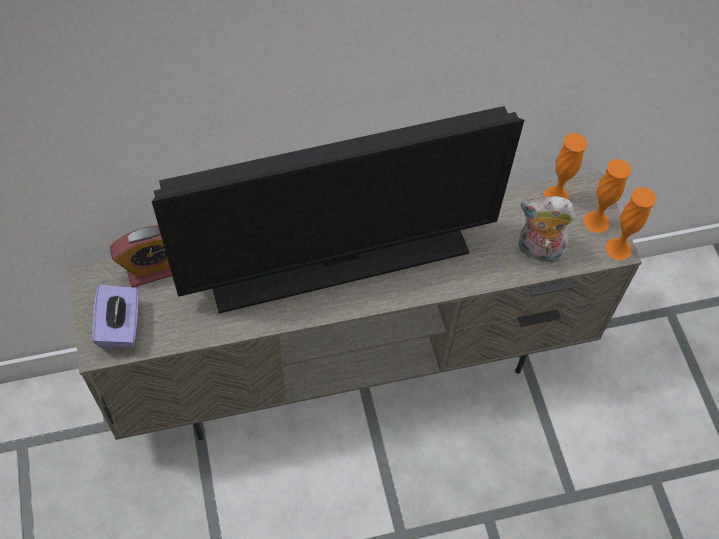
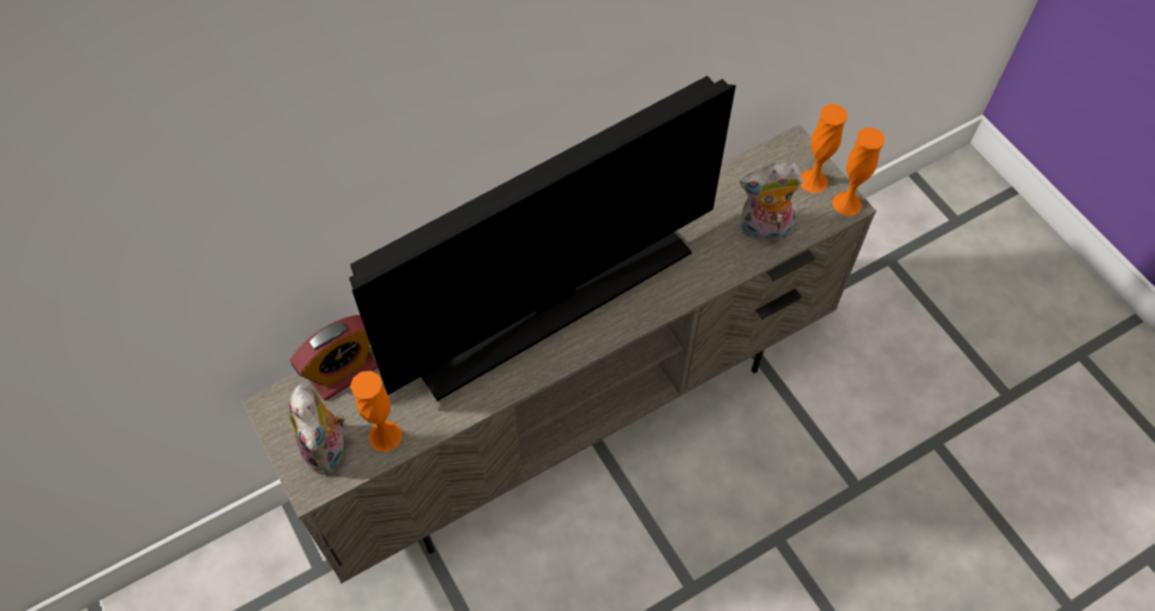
camera: 15 degrees left, 0 degrees up
(121, 327) = (328, 450): purple tissue box -> plush toy
(556, 196) = (761, 165): orange vase -> orange vase (385, 436)

